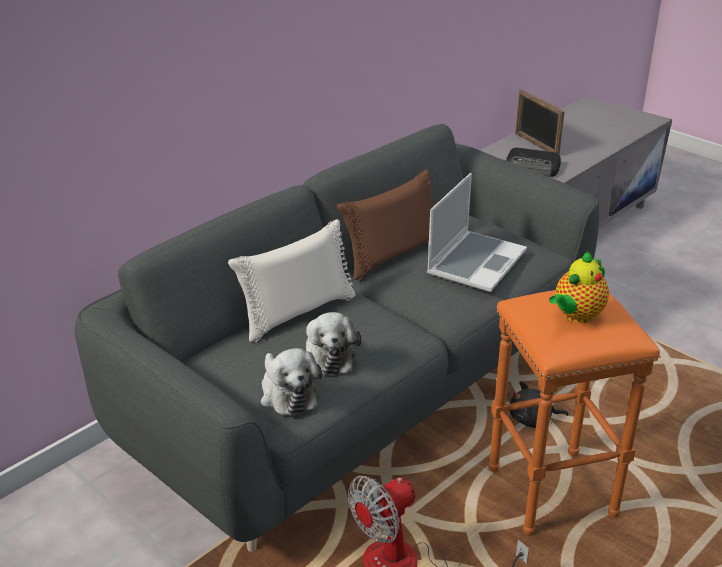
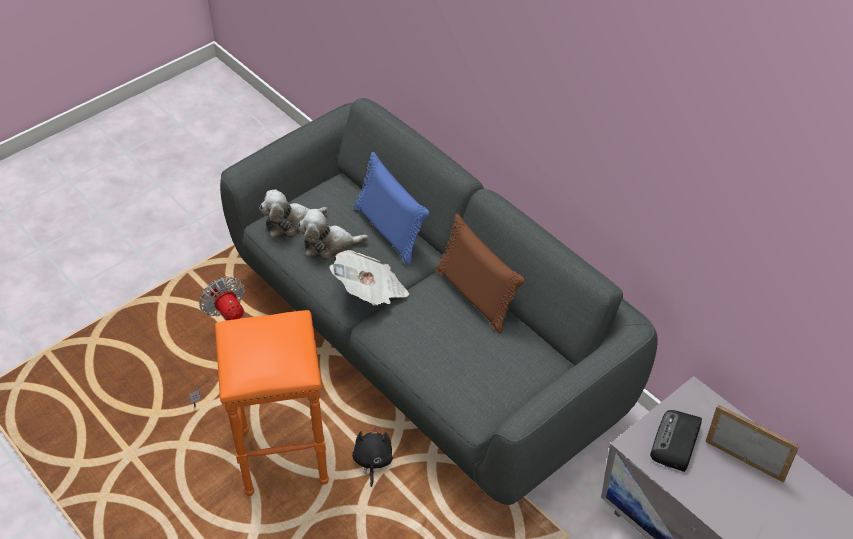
camera: 95 degrees right, 15 degrees up
(297, 313) = (391, 231): white pillow -> blue pillow
(401, 320) = (371, 292): none -> newspaper
(476, 262) = (454, 352): laptop -> none
(536, 144) = (744, 460): picture frame -> picture frame turned 60 degrees clockwise
(576, 316) = (259, 342): teapot -> none

